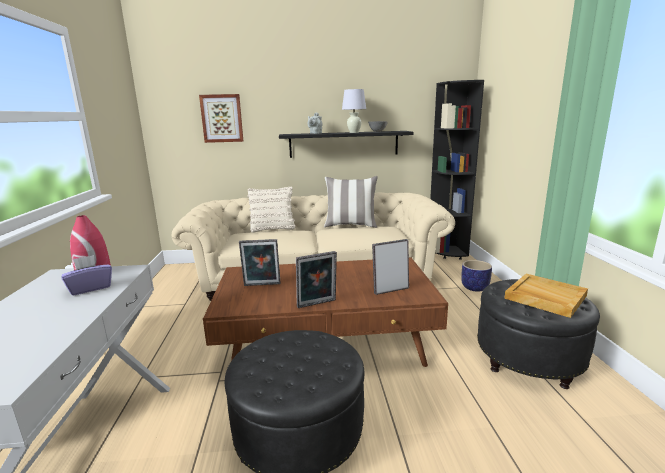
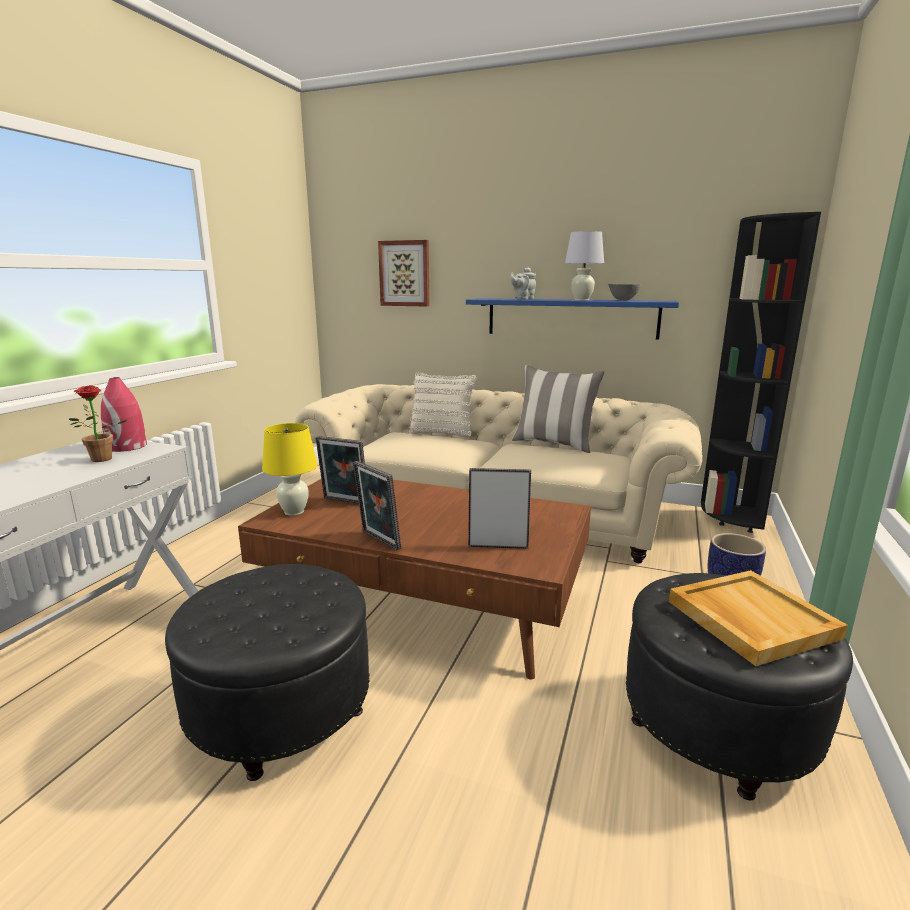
camera: 25 degrees right, 0 degrees up
(90, 288) = (100, 460): purple tissue box -> potted plant
(234, 299) = (294, 512): none -> yellow table lamp
(317, 304) = (378, 541): picture frame -> picture frame turned 45 degrees clockwise
(344, 144) = (571, 318): black shelf -> blue shelf

